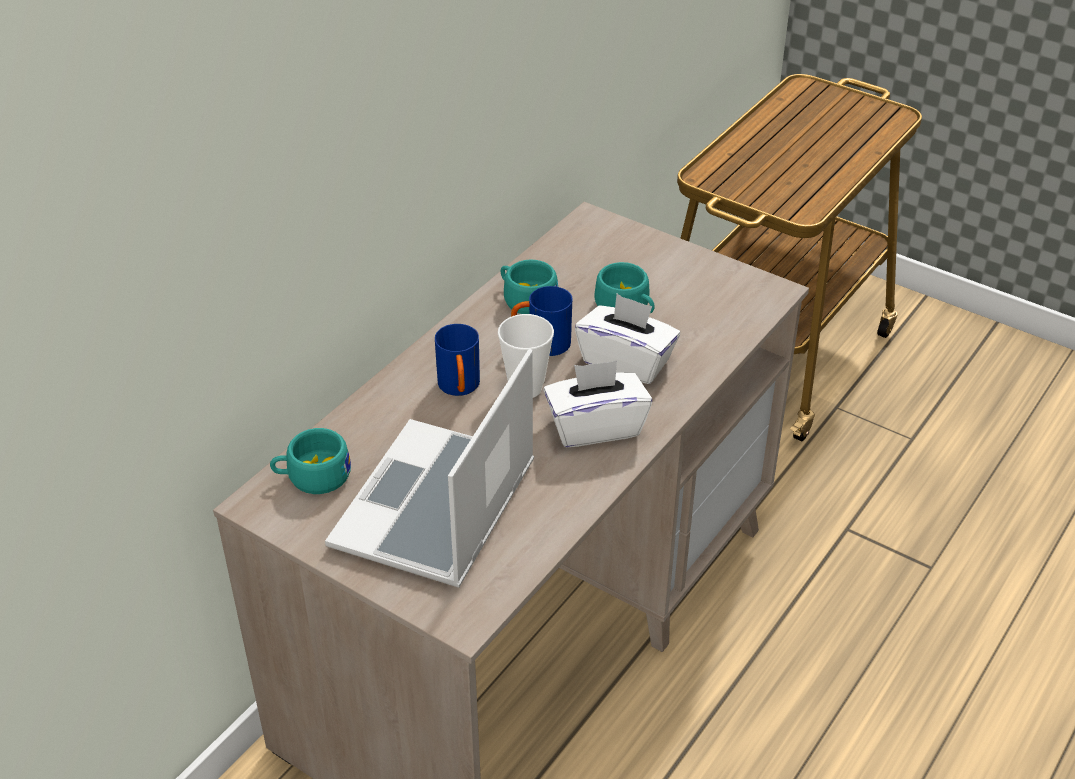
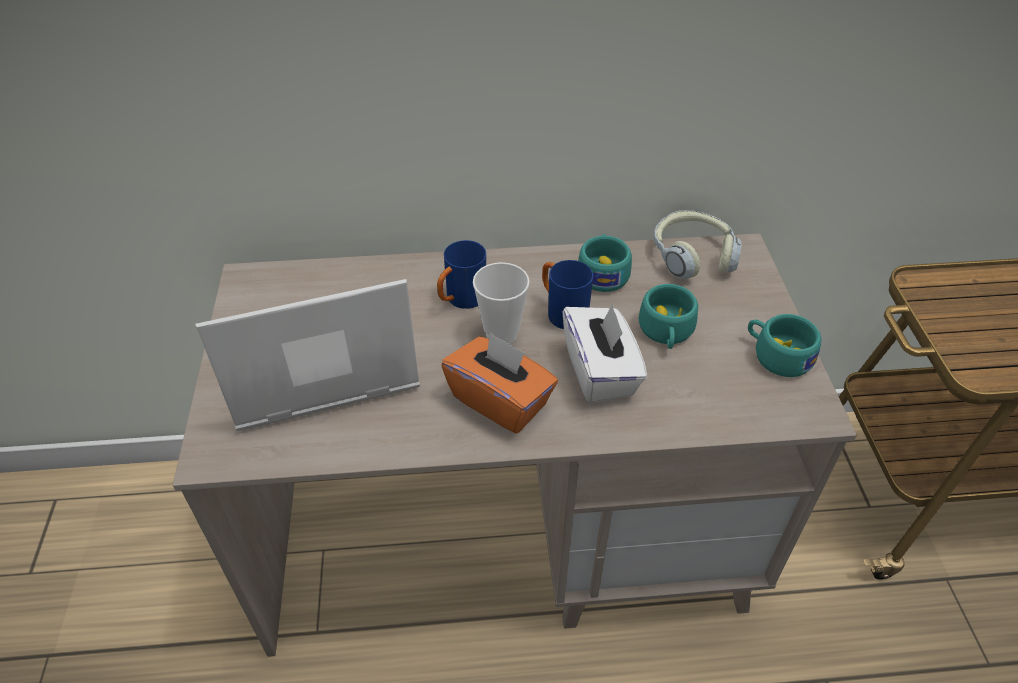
camera: 50 degrees right, 5 degrees up
(312, 476) = (295, 286): turquoise cup -> turquoise cup (776, 355)
(565, 245) = (692, 255): none -> headphones
(595, 427) = (500, 401): white tissue box -> orange tissue box

